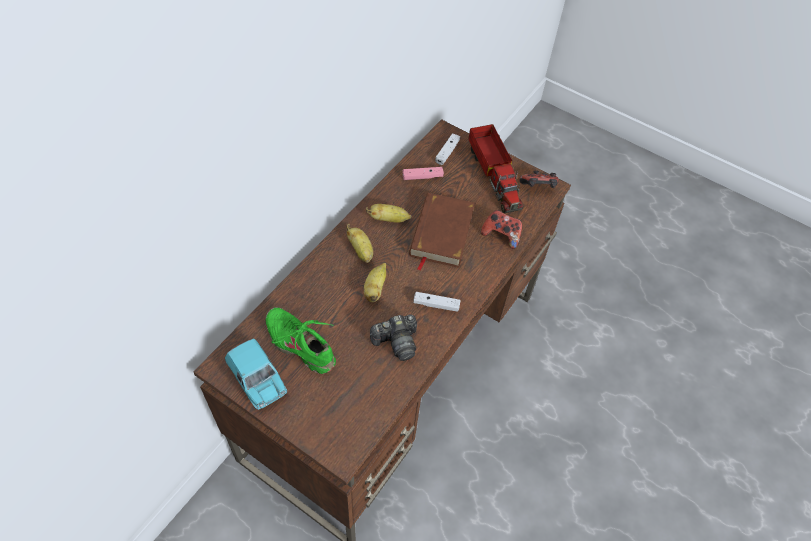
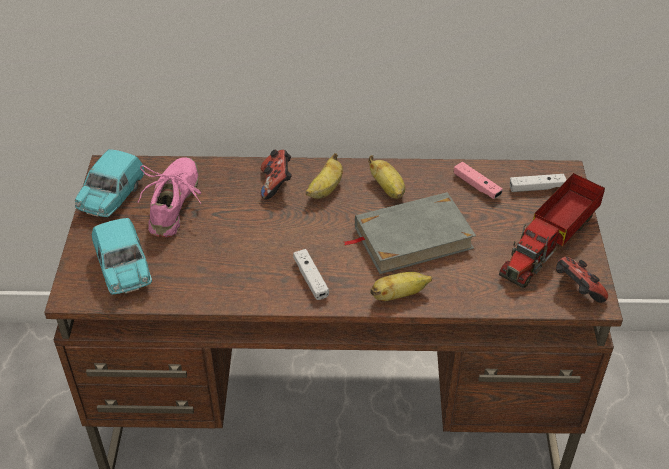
camera: 60 degrees right, 10 degrees down
(301, 344) = (175, 204): green shoe -> pink shoe
(344, 409) = (124, 270): none -> turquoise toy car
(375, 289) = (287, 223): banana -> banana (399, 295)
(396, 342) = (234, 270): camera -> none
(441, 233) = (412, 237): brown book -> grey book
(501, 235) = (465, 289): game controller -> game controller (276, 184)

